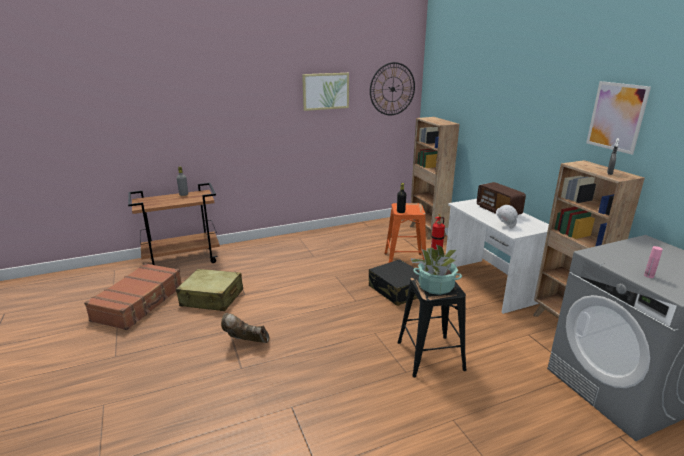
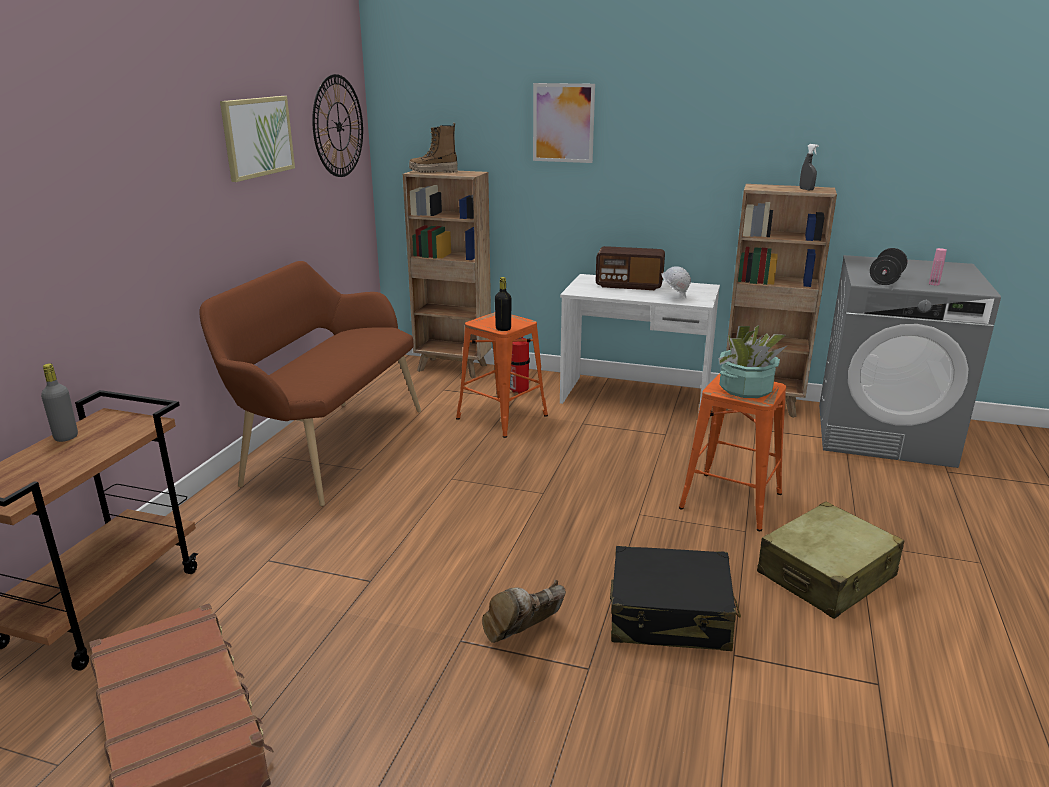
camera: 50 degrees left, 0 degrees up
(212, 298) = (324, 622): beige suitcase -> beige suitcase (826, 575)
(319, 241) = (327, 446): none -> brown bench
(398, 290) = (564, 453): black suitcase -> black suitcase (670, 616)
(431, 355) = (731, 500): black stool -> orange stool
(432, 119) = (433, 172): none -> boot
(614, 259) = (886, 280): none -> black dumbbell
(616, 117) = (781, 120): picture -> picture (563, 123)

